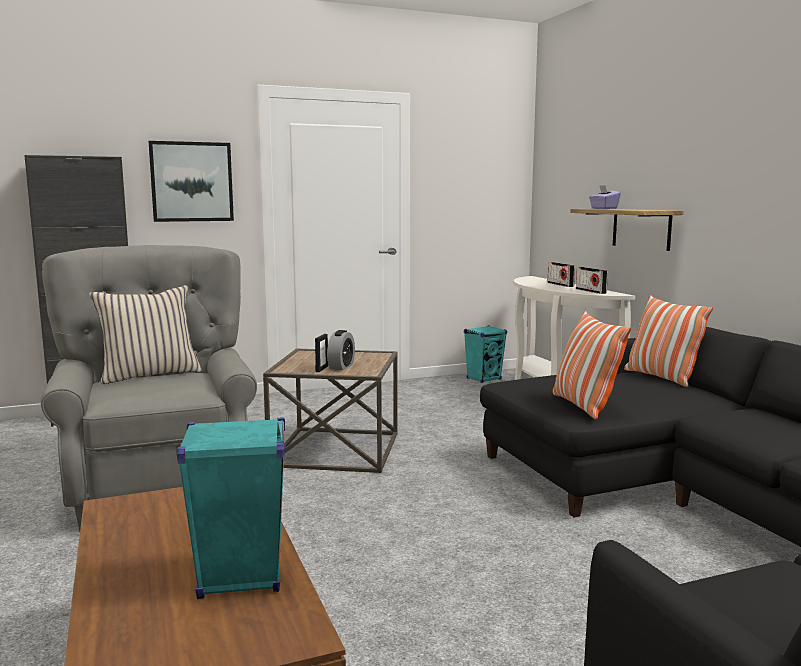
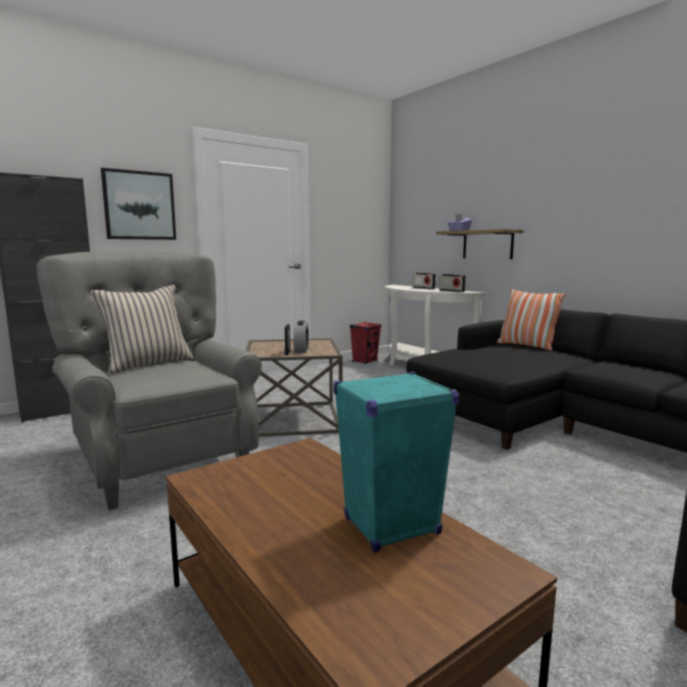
camera: 15 degrees left, 0 degrees up
(484, 379) = (365, 361): turquoise speaker -> red speaker
(584, 406) = (500, 367): pillow -> none

